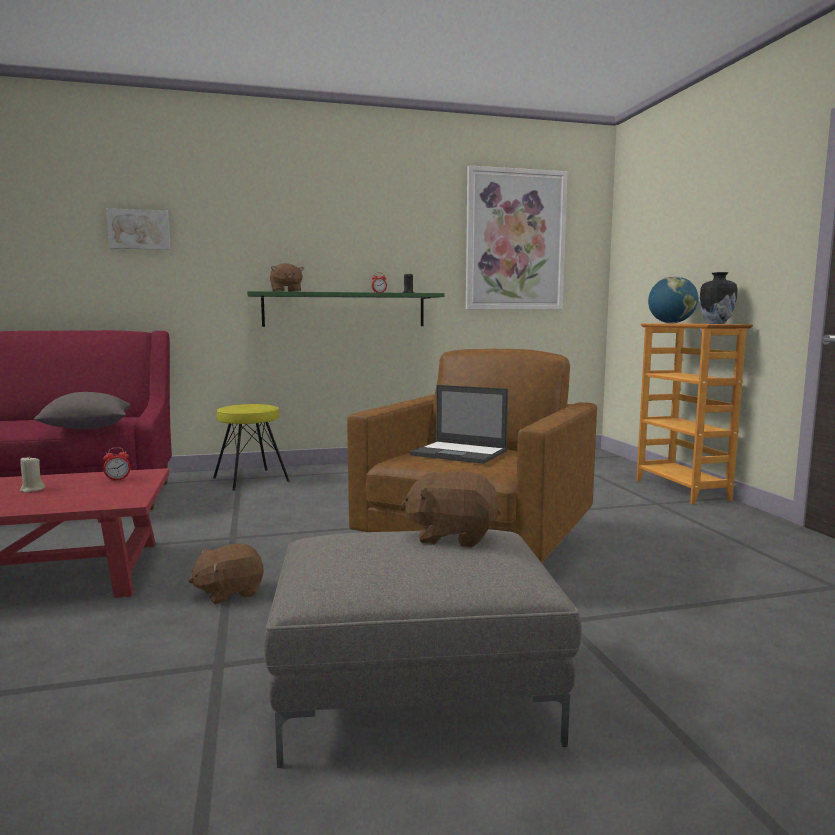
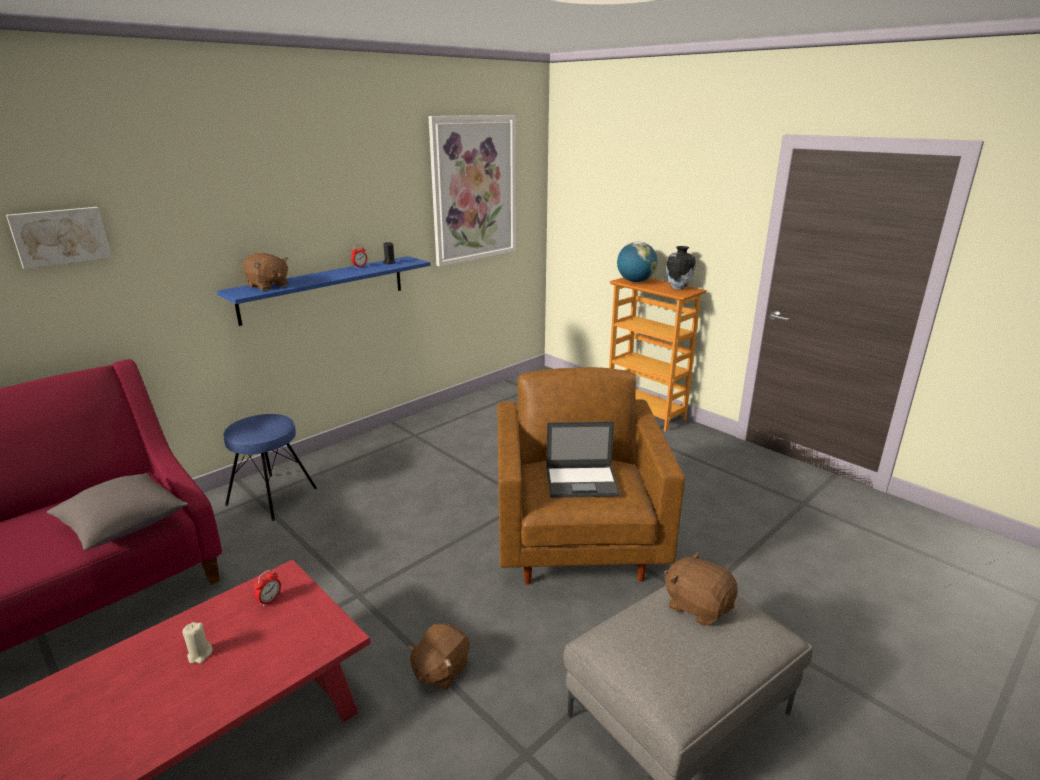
camera: 30 degrees left, 15 degrees up
(251, 479) = (272, 496): yellow stool -> blue stool
(344, 310) = (324, 289): green shelf -> blue shelf
(452, 536) = (697, 606): brown plush toy -> brown plush toy turned 60 degrees clockwise

